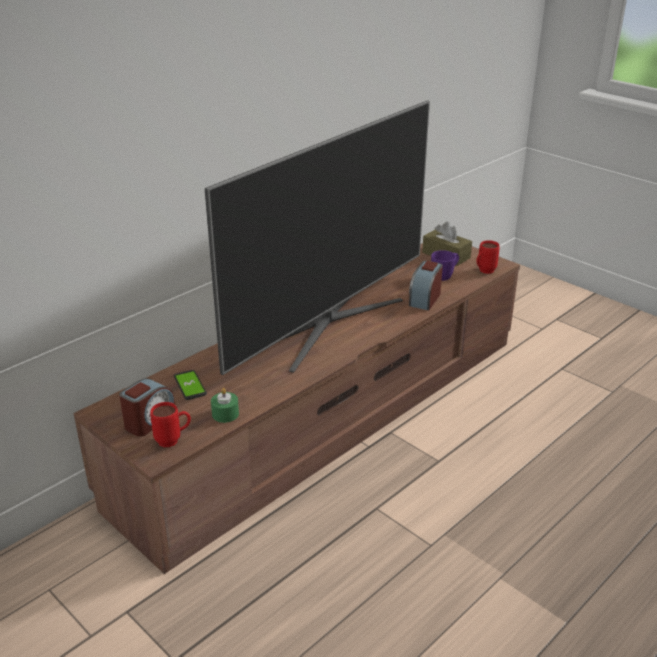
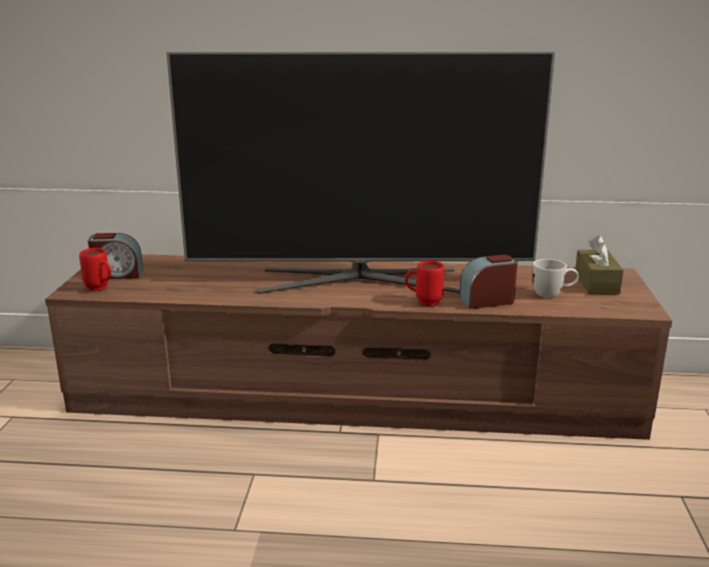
camera: 50 degrees right, 10 degrees down
(190, 385) = (183, 269): phone -> none
(225, 414) = (159, 292): green candle -> none
(445, 276) = (553, 295): purple mug -> white mug
(484, 272) = (607, 308): red mug -> red mug (423, 302)

